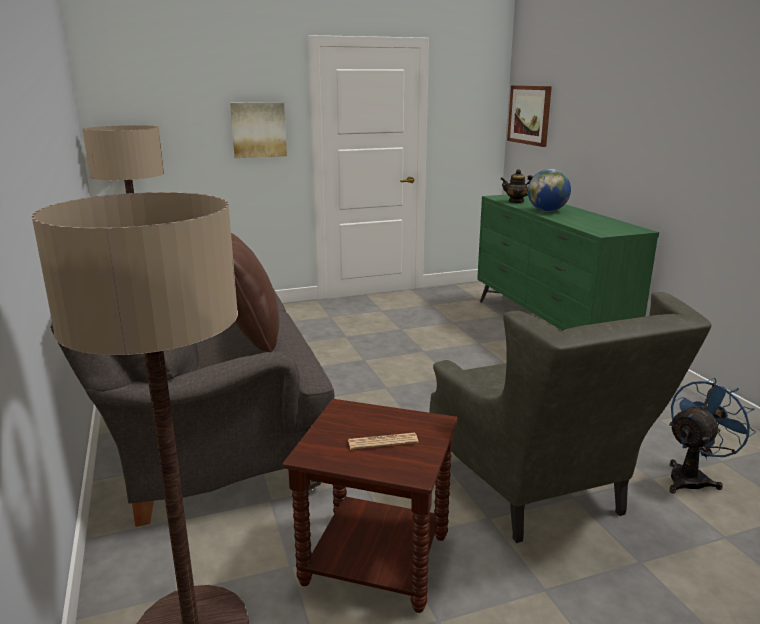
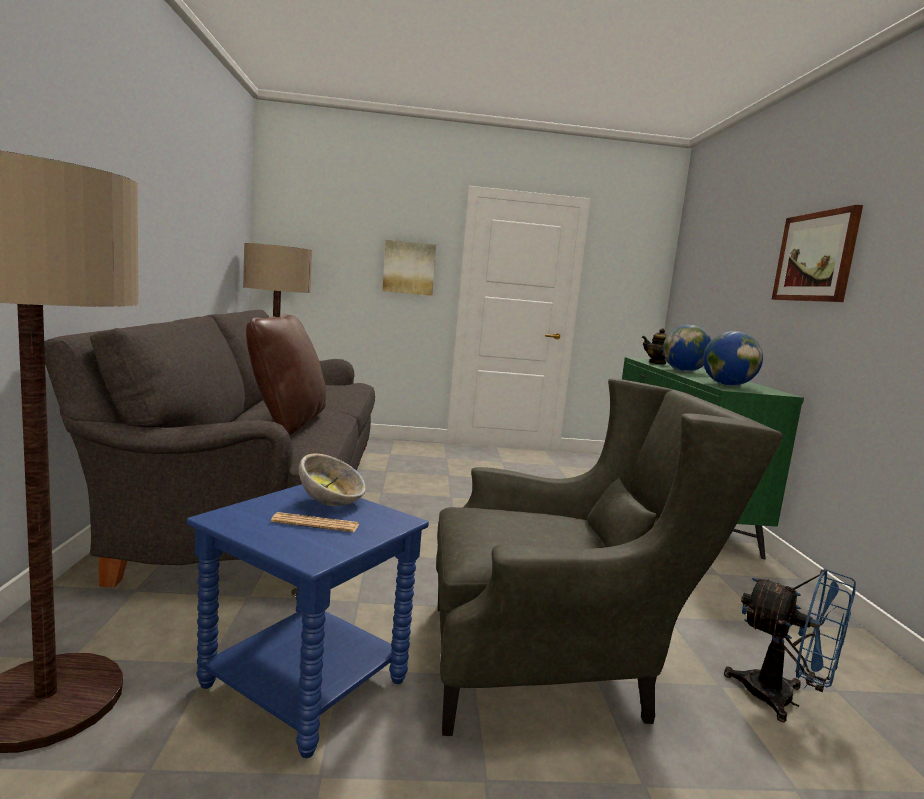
camera: 15 degrees right, 10 degrees down
(371, 417) = (331, 502): none -> bowl
(374, 561) = (302, 684): brown side table -> blue side table
(529, 115) = (689, 281): picture -> picture (815, 257)
(539, 494) = (556, 665): grey armchair -> grey armchair turned 90 degrees counterclockwise
(596, 227) = (727, 385): none -> globe
(693, 478) = (782, 700): blue fan -> blue fan turned 60 degrees clockwise

